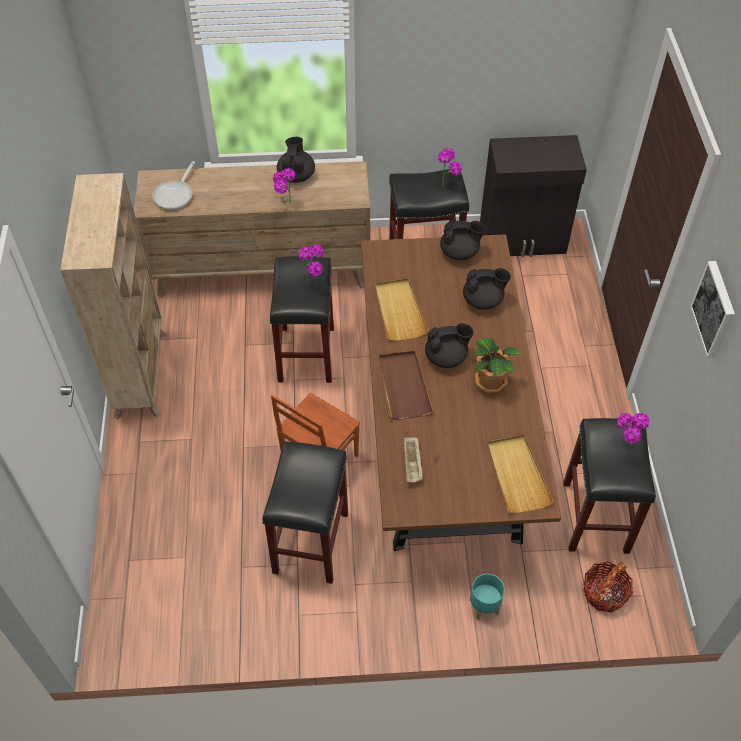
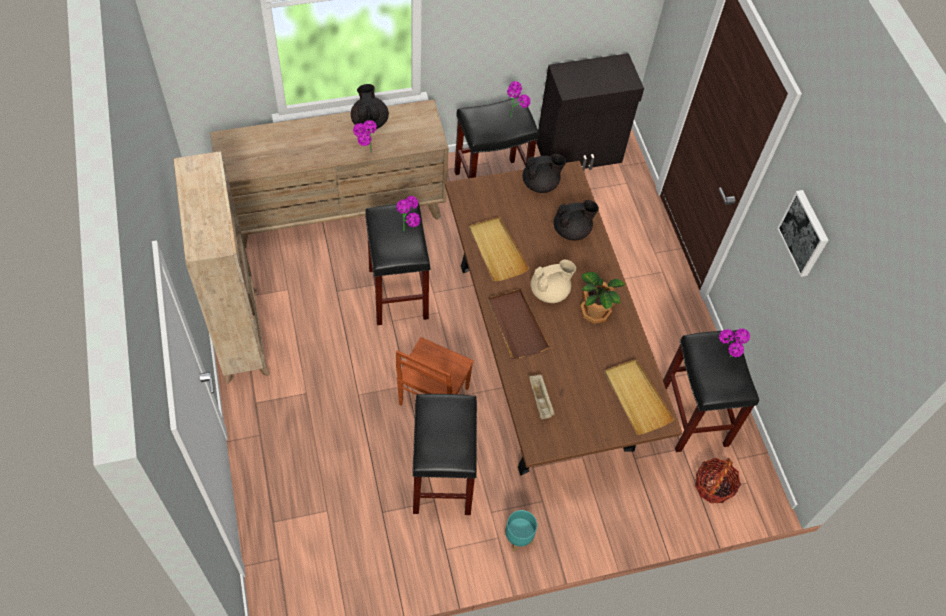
camera: 15 degrees left, 5 degrees up
(175, 195) = (254, 155): frying pan -> none
(446, 357) = (550, 291): black teapot -> beige teapot
(484, 606) = (611, 514): turquoise planter -> turquoise planter (518, 537)

